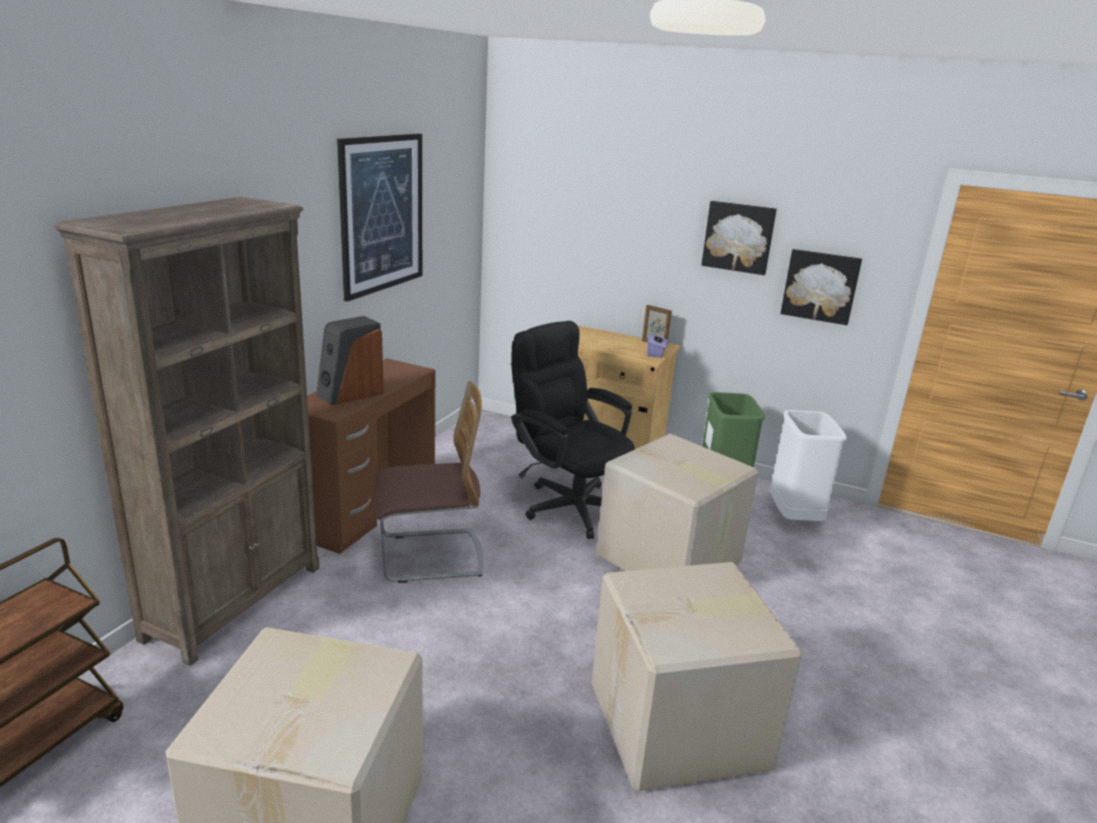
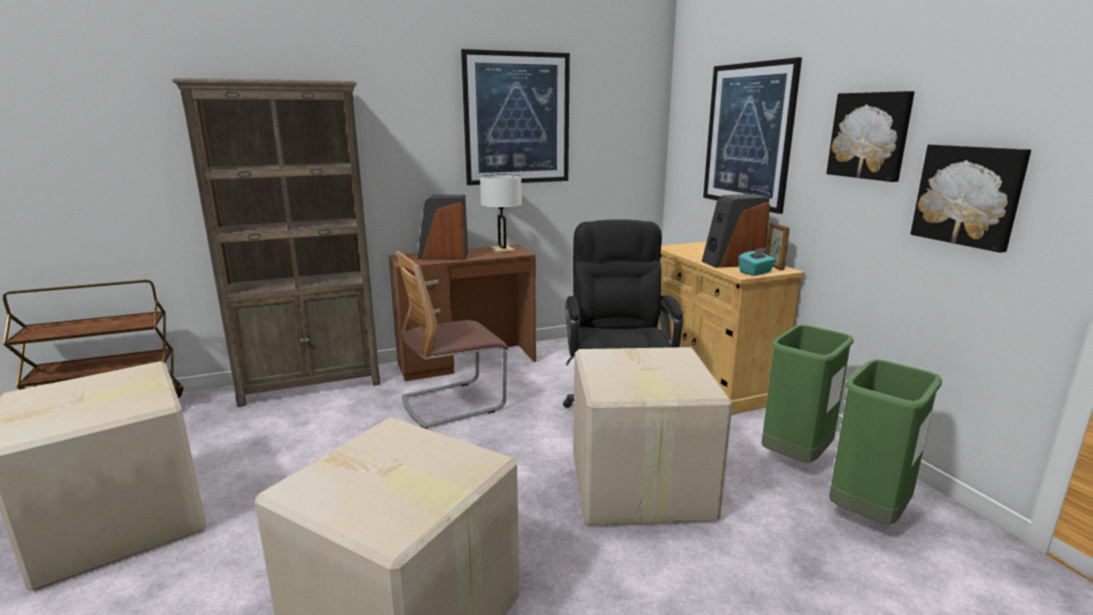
camera: 45 degrees right, 5 degrees down
(390, 370) = (502, 250): none -> white table lamp
(430, 556) = (453, 403): chair -> chair turned 120 degrees clockwise
(604, 224) = (748, 136): none -> picture
(622, 345) = (732, 262): none -> speaker
(656, 353) = (755, 272): purple tissue box -> turquoise tissue box
(794, 519) = (868, 513): white trash can -> green trash can

